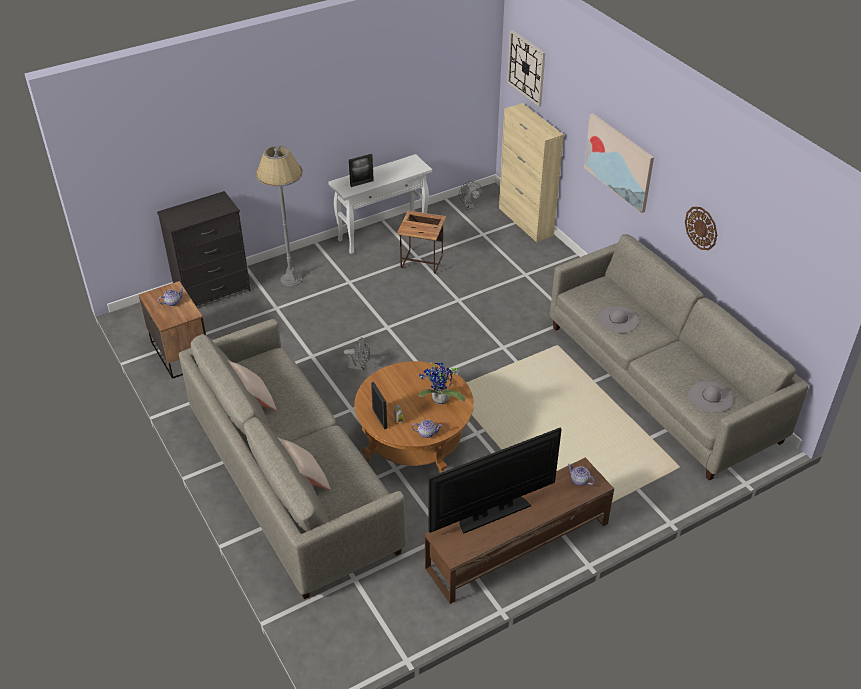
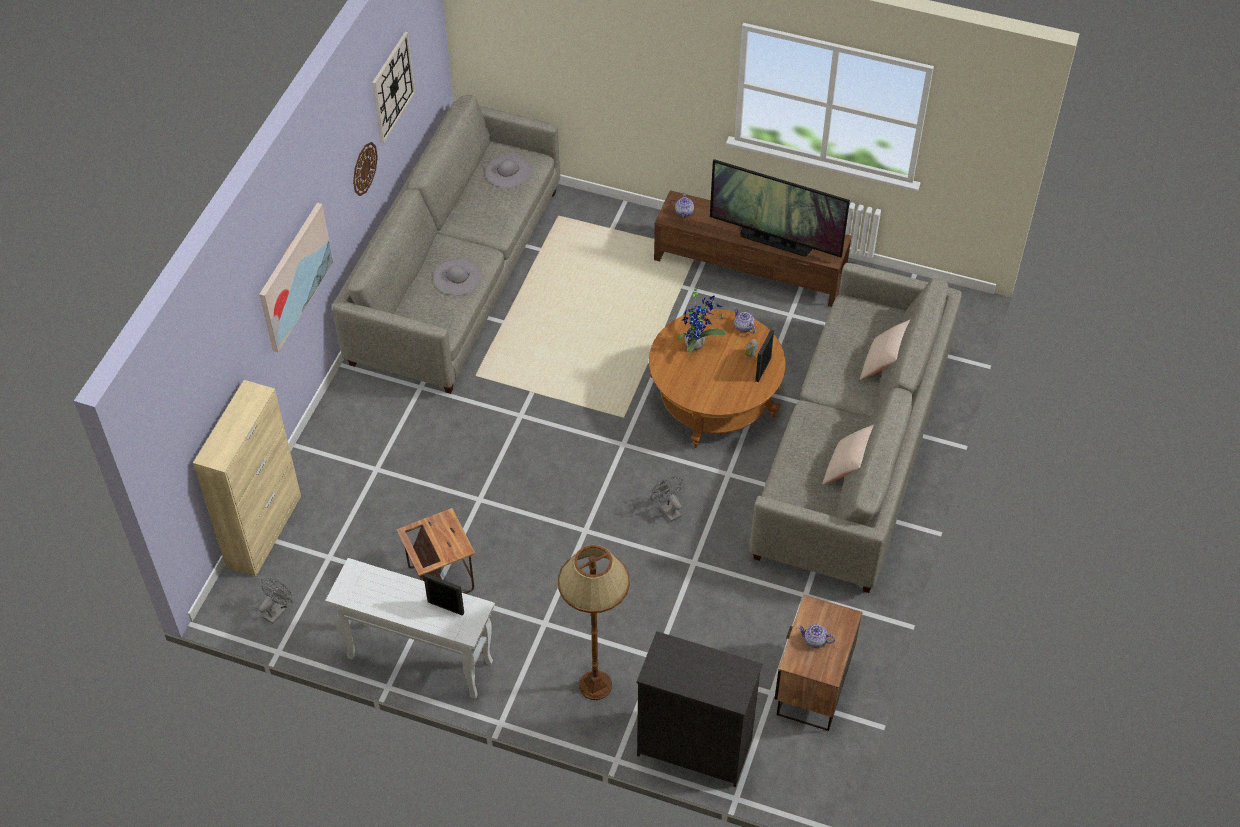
camera: 130 degrees left, 10 degrees up
(291, 279) = (595, 685): grey floor lamp -> brown floor lamp
(526, 67) = (179, 423): wall clock -> wall clock (392, 87)

